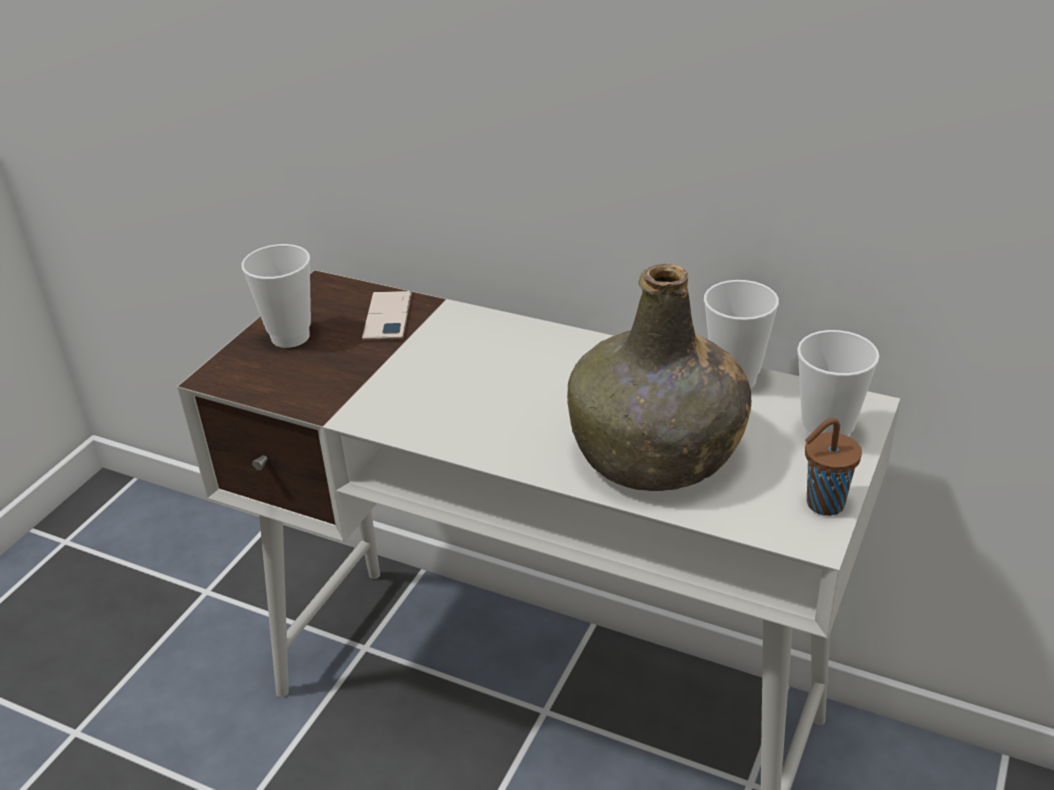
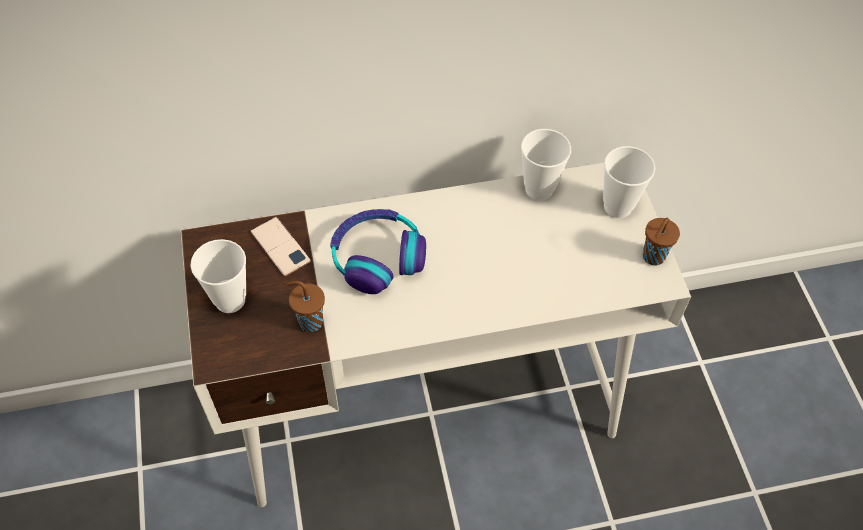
camera: 40 degrees left, 20 degrees up
(342, 385) = (309, 321): none -> brown cup
(475, 363) = (377, 257): none -> headphones
(657, 453) = (544, 269): green bottle -> none

